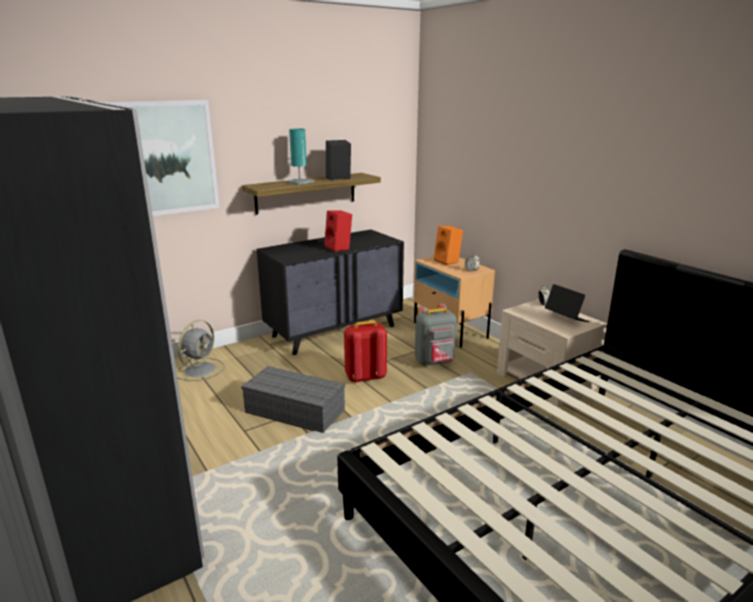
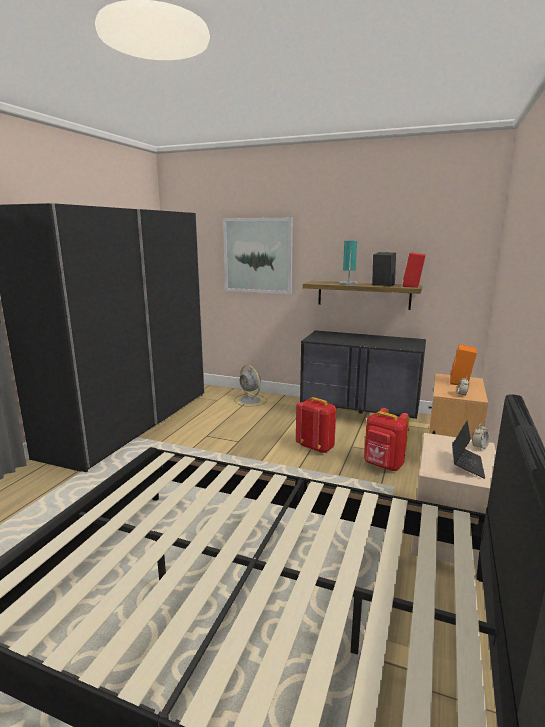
camera: 55 degrees right, 5 degrees down
(201, 369) = (250, 400): grey fan -> grey fan turned 60 degrees clockwise
(296, 411) = (245, 441): grey storage box -> none
(339, 248) = (361, 342): red speaker -> red speaker (413, 286)
(434, 362) = (383, 465): grey backpack -> red backpack

